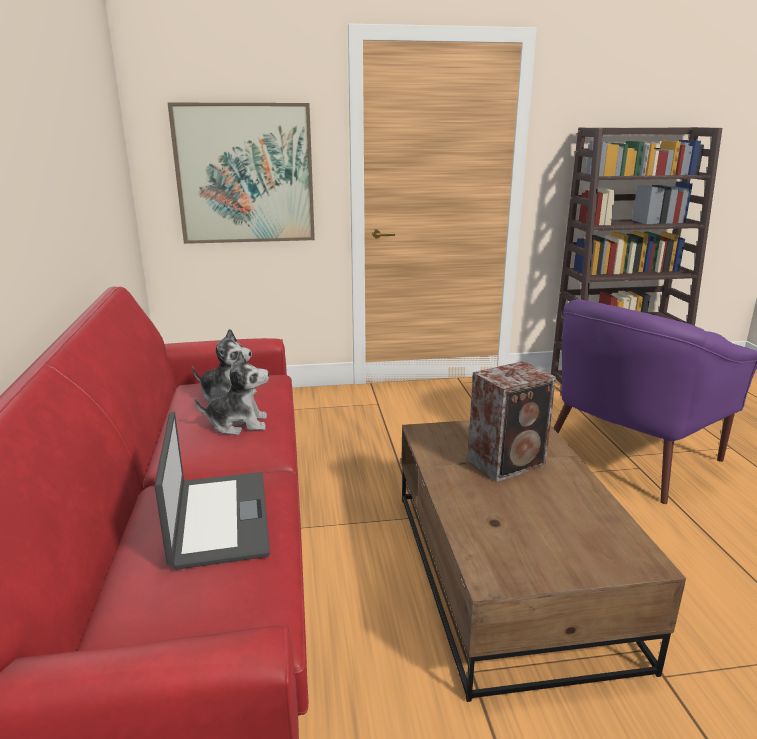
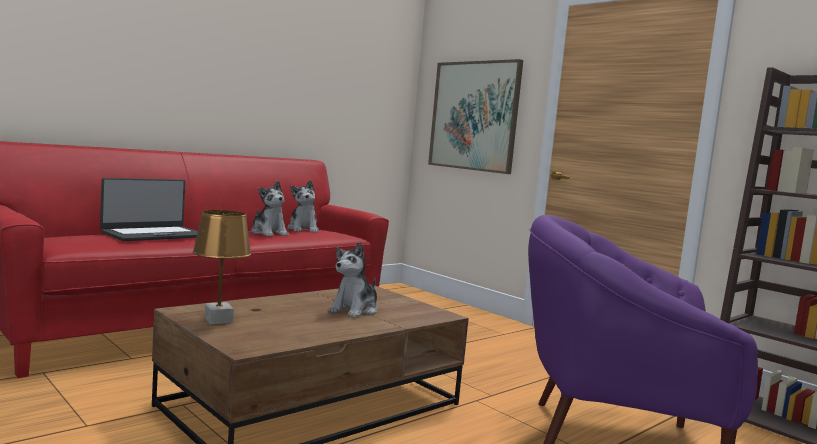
camera: 55 degrees right, 15 degrees down
(508, 463) = (354, 310): speaker -> plush toy
(537, 559) = (217, 320): none -> brown table lamp

